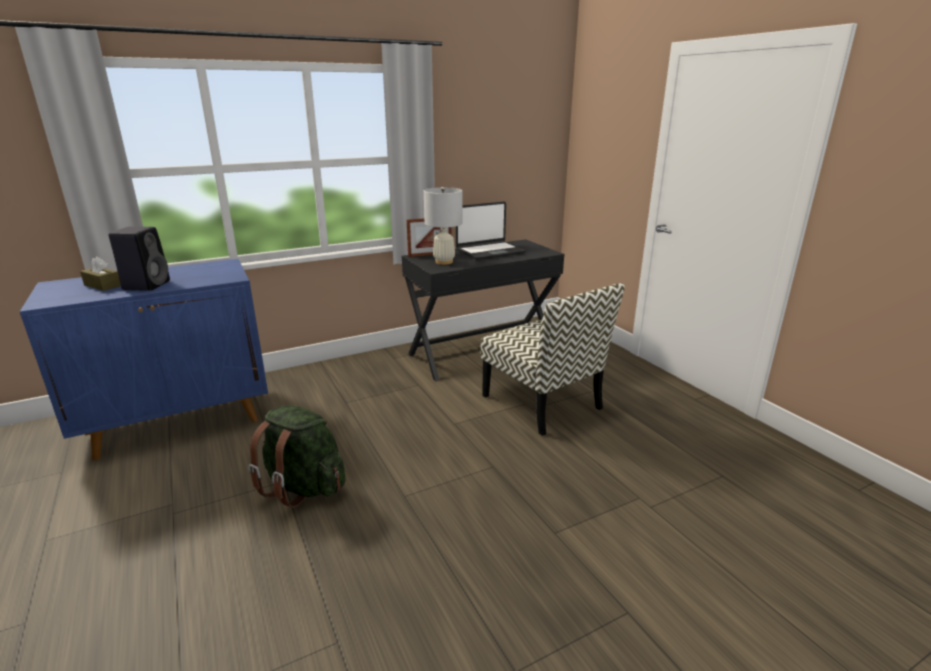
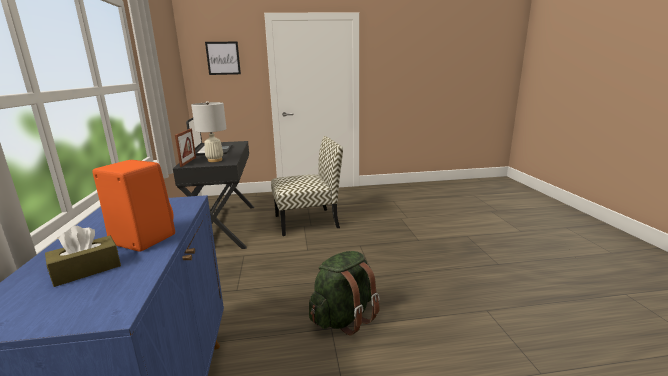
camera: 70 degrees left, 5 degrees down
(147, 285) = (141, 239): black speaker -> orange speaker
(609, 121) = (223, 58): none -> picture

